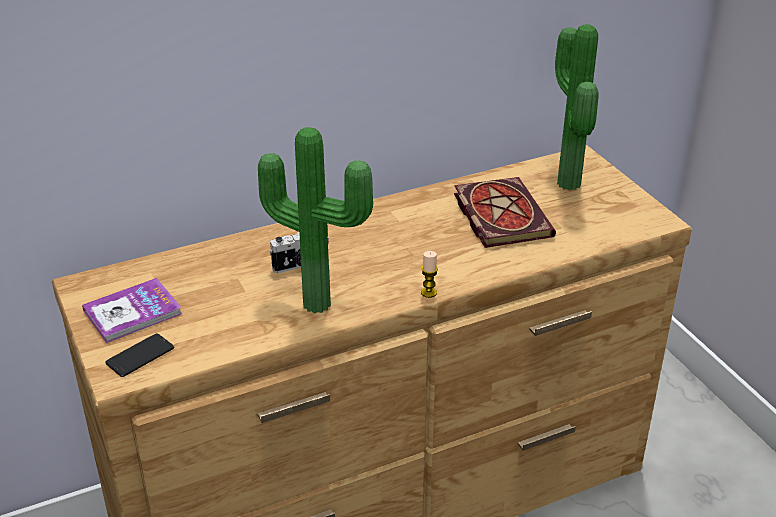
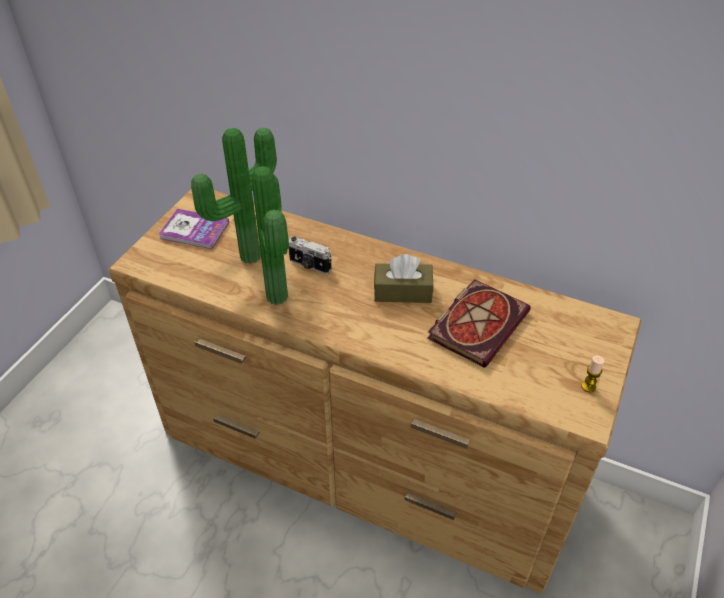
camera: 50 degrees right, 10 degrees up
(140, 356) = (160, 258): phone -> none
(411, 232) = (403, 292): none -> brown tissue box
(428, 292) = (344, 340): candle -> candle (588, 386)
(564, 184) = (564, 335): potted plant -> potted plant (247, 255)

